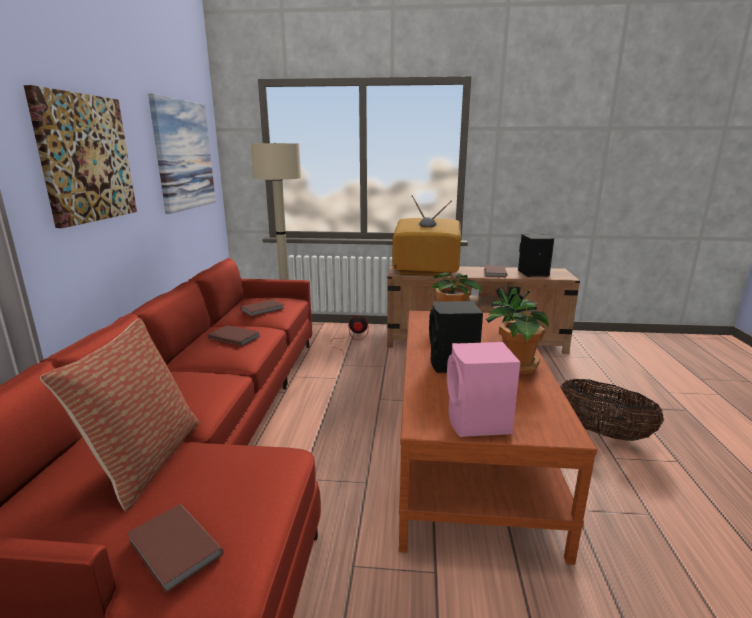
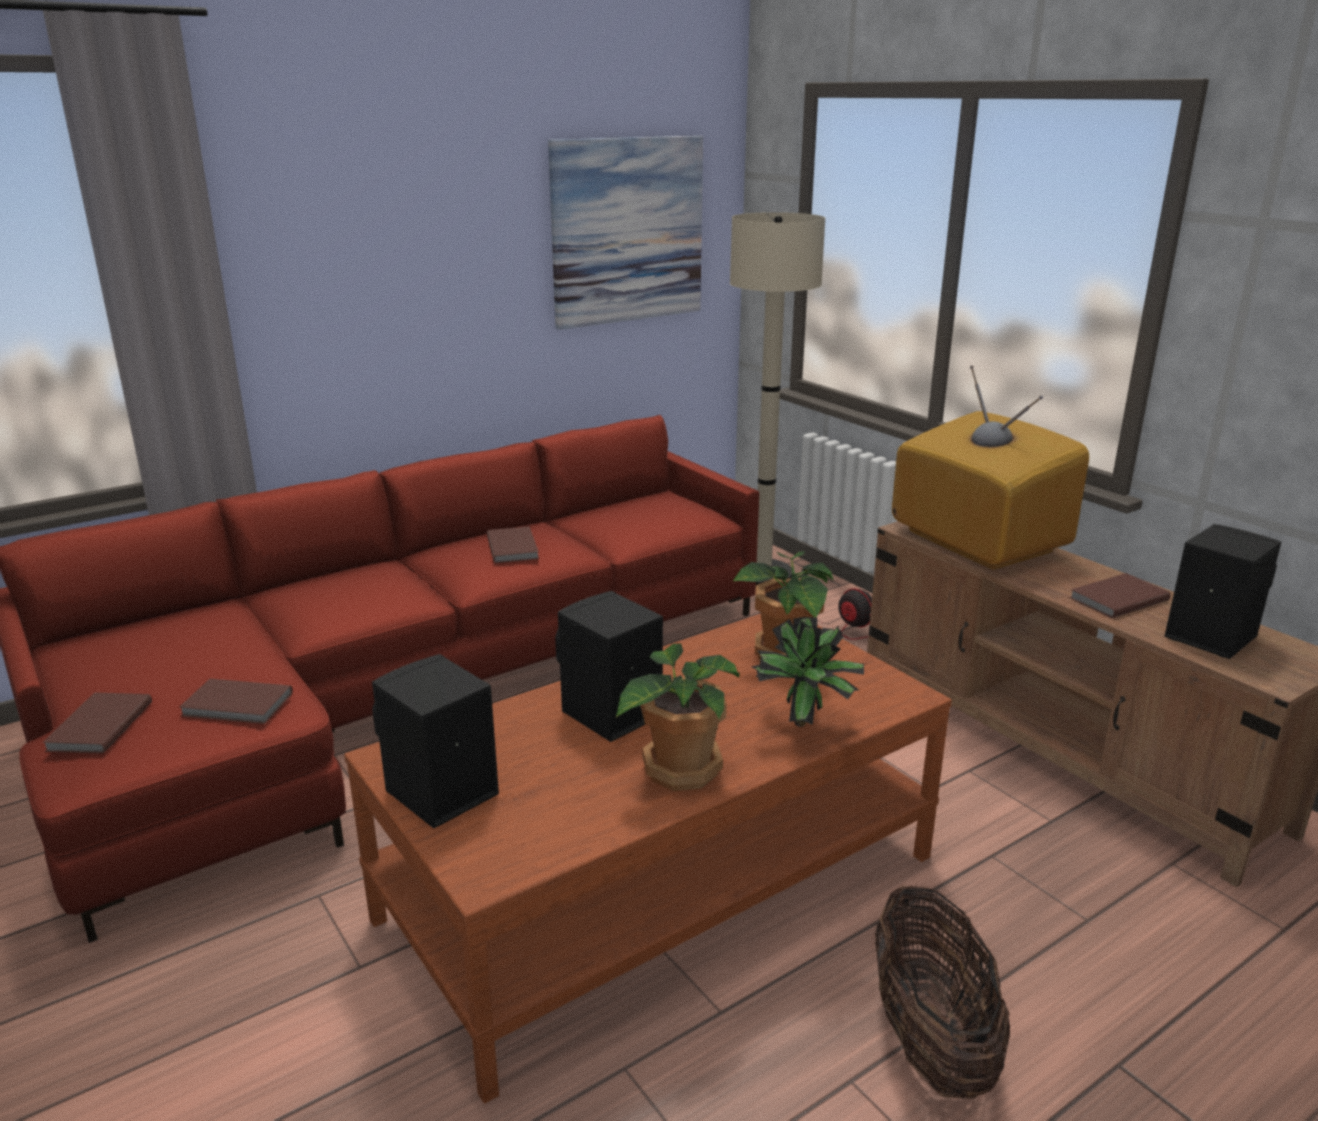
camera: 50 degrees right, 5 degrees up
(85, 158) = (392, 251): picture -> none
(145, 460) = (213, 645): pillow -> none
(263, 309) = (632, 519): brown book -> brown book (238, 705)
(478, 424) = (438, 794): pink speaker -> black speaker

